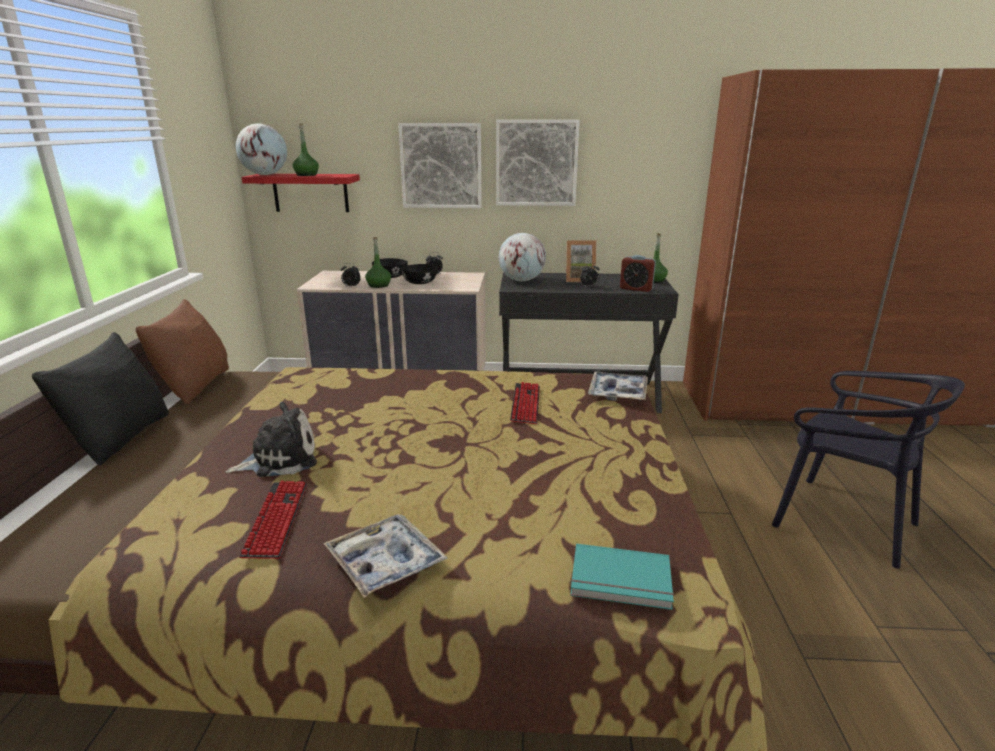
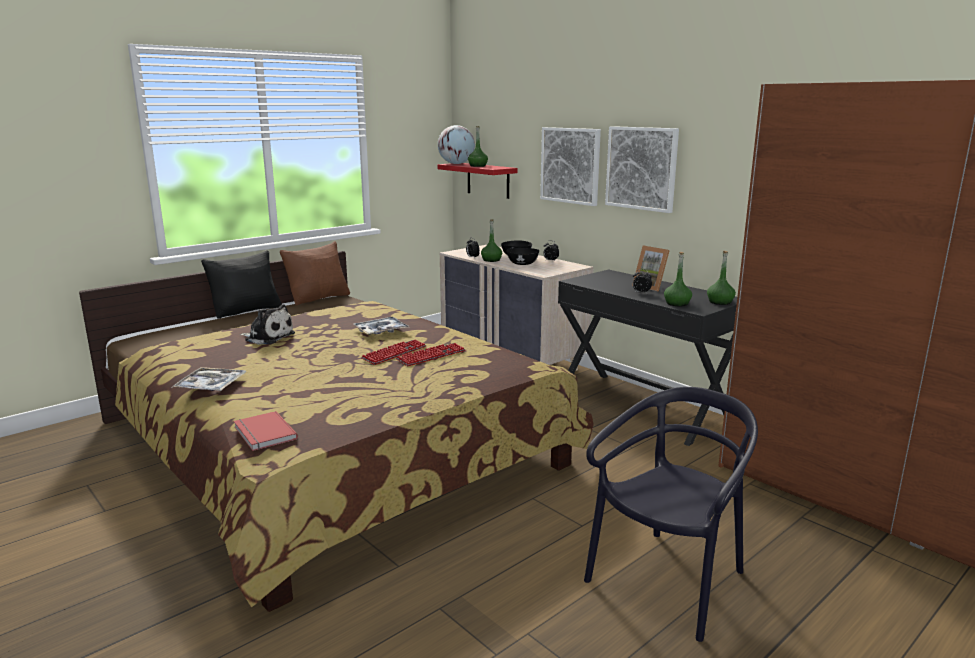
camera: 45 degrees right, 5 degrees down
(277, 519) = (215, 357): keyboard -> keyboard (394, 353)
(521, 280) = (600, 277): globe -> none
(618, 392) = (505, 371): tray -> tray (381, 331)
(621, 581) = (263, 434): turquoise book -> red book
(636, 289) = (677, 303): alarm clock -> green bottle
(843, 521) = (668, 581): black chair -> black chair turned 135 degrees counterclockwise

